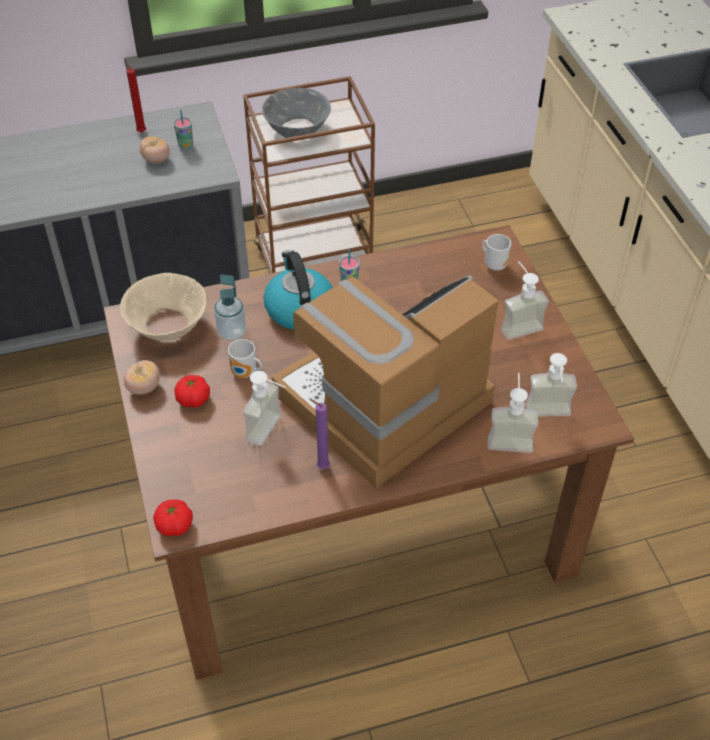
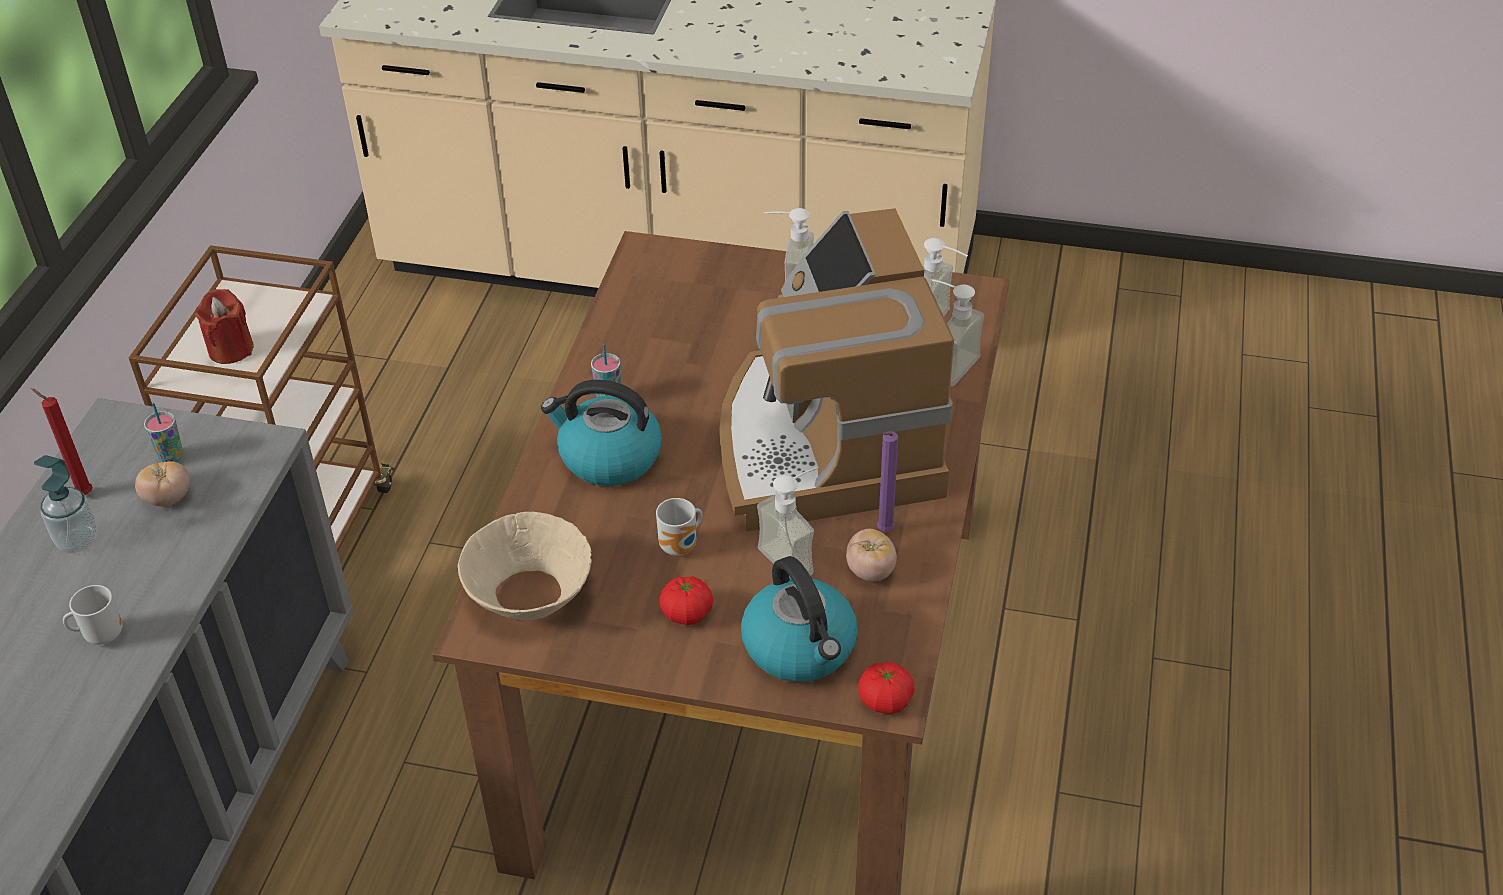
camera: 60 degrees left, 5 degrees down
(144, 388) = (627, 657): tomato -> tomato (870, 571)
(195, 465) = (801, 648): none -> kettle
(232, 332) = (596, 535): soap dispenser -> soap dispenser (78, 540)
(297, 129) = (230, 349): grey bowl -> red candle
(494, 264) = (679, 268): mug -> mug (102, 635)

